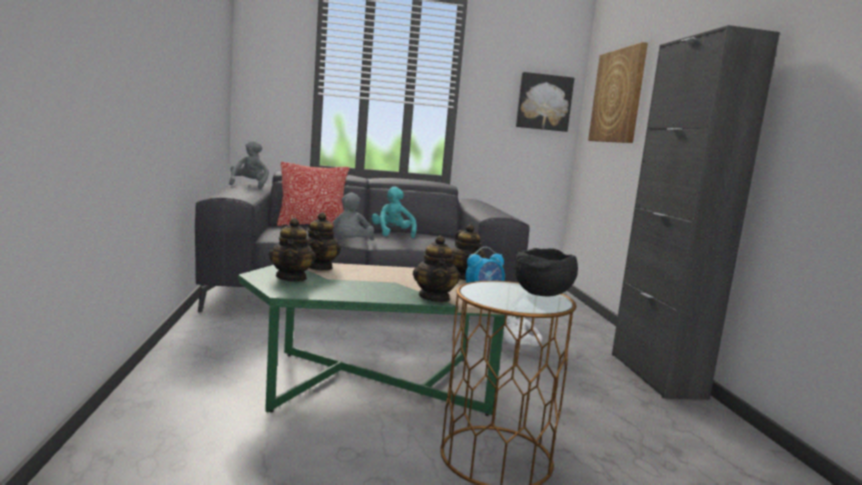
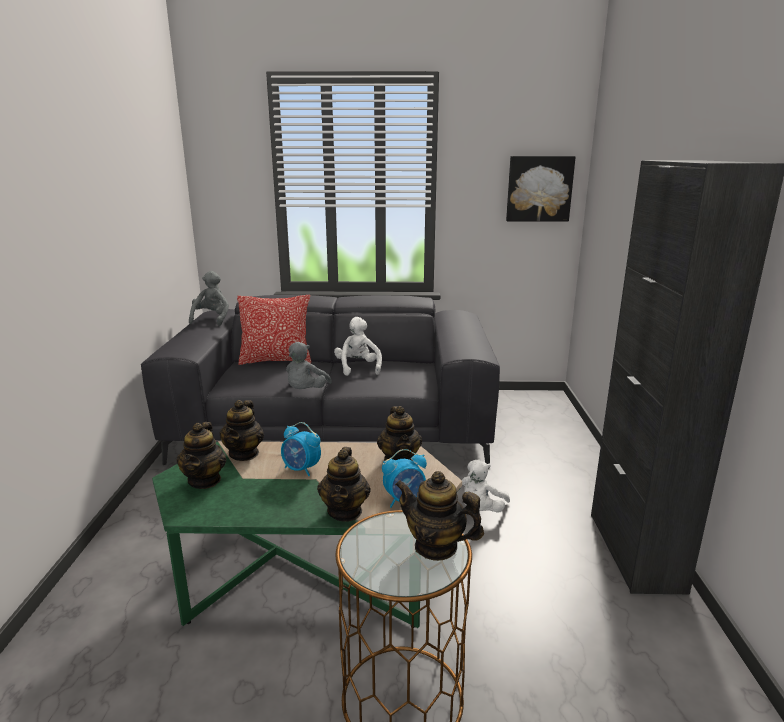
camera: 10 degrees right, 10 degrees up
(379, 277) = (301, 469): none -> alarm clock
(392, 234) = (358, 368): turquoise plush toy -> white plush toy
(542, 295) = (436, 546): black bowl -> teapot
(618, 96) = (619, 189): picture -> none

